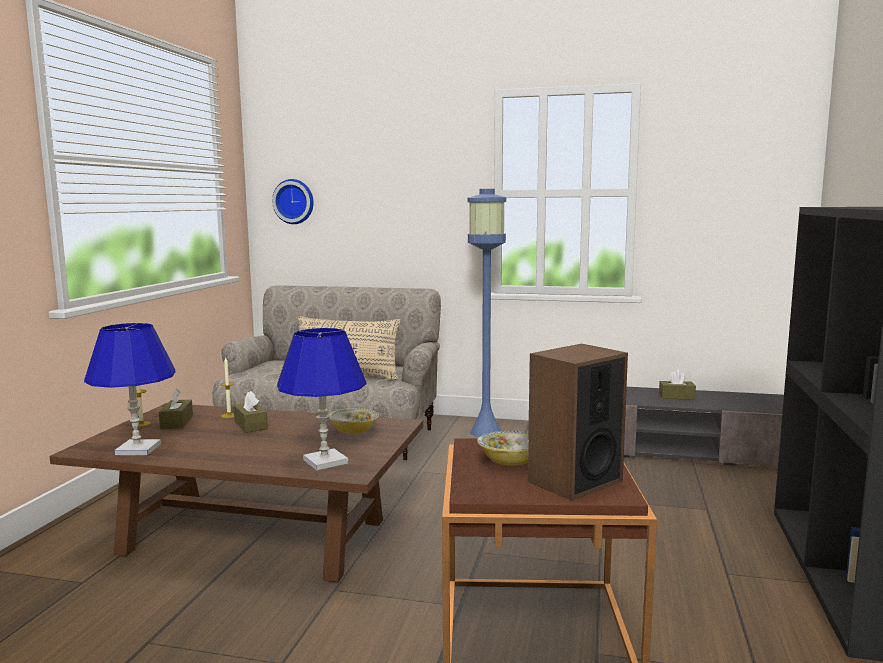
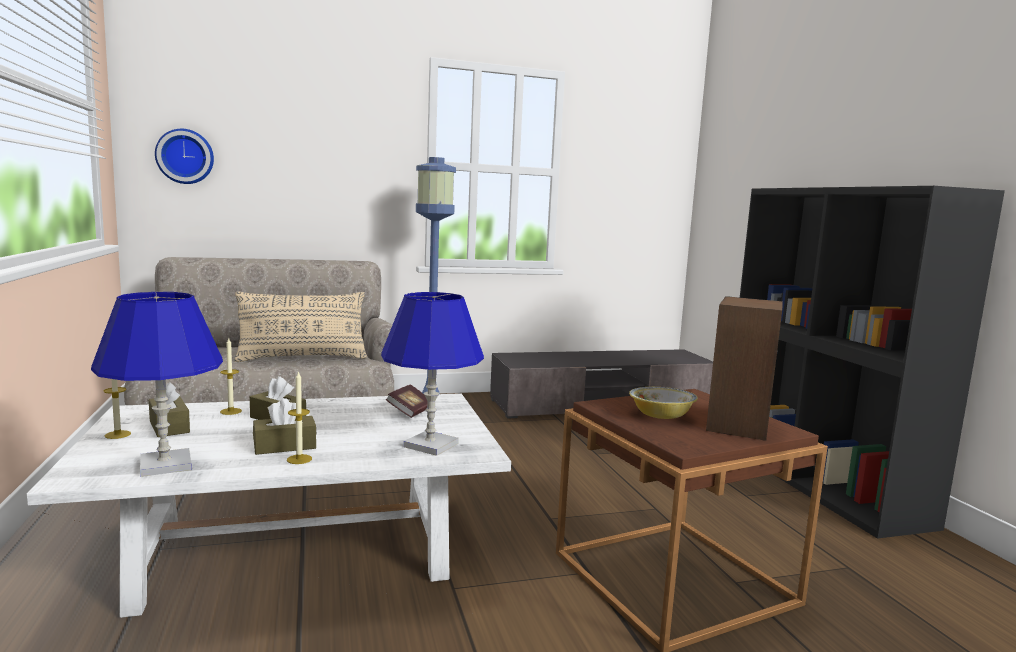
camera: 30 degrees left, 0 degrees up
(219, 458) = (299, 459): none -> candle
(255, 536) = (297, 553): brown coffee table -> white coffee table
(353, 431) = (410, 412): bowl -> book
(676, 396) = (604, 357): brown tissue box -> brown tissue box (284, 446)

